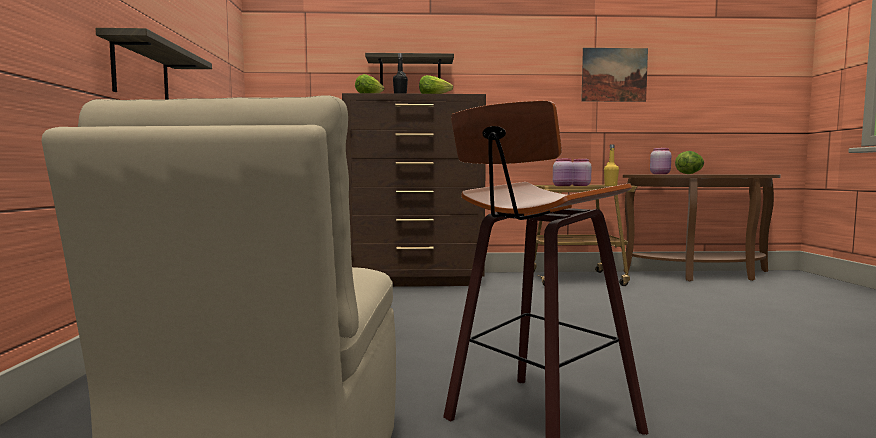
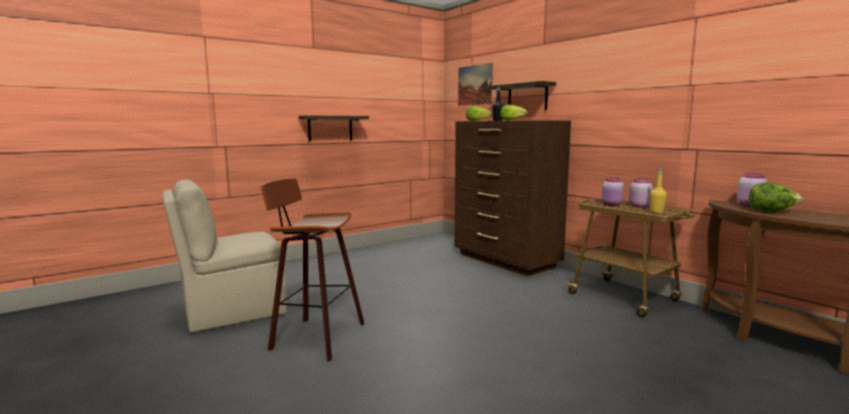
camera: 55 degrees right, 5 degrees up
(614, 75) = (712, 84): picture -> picture (475, 85)

